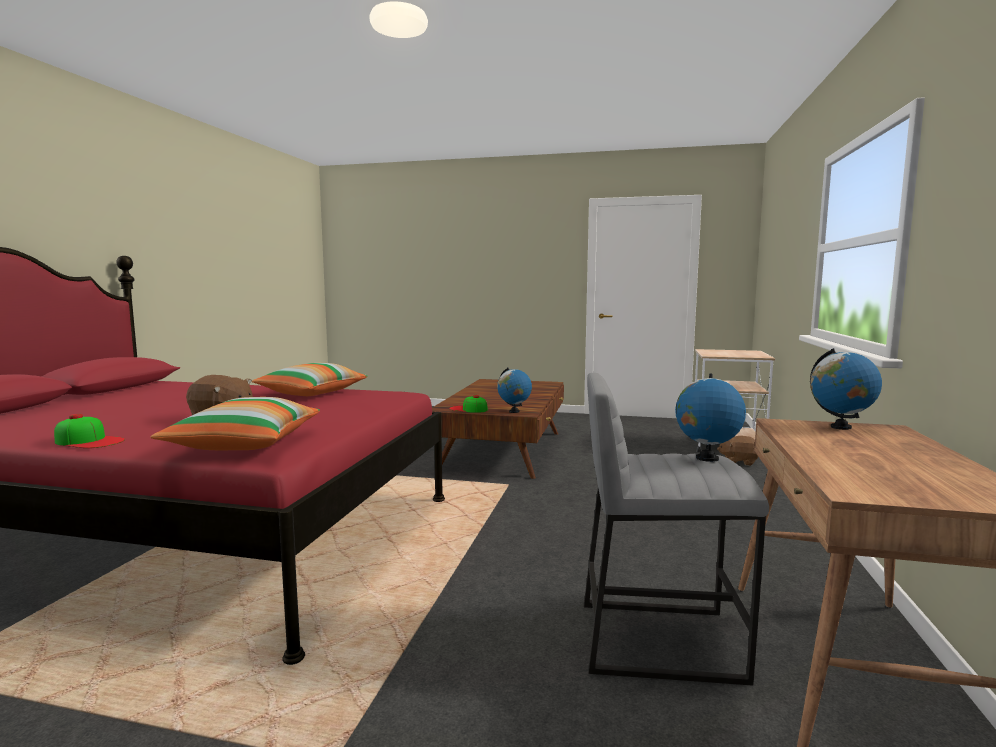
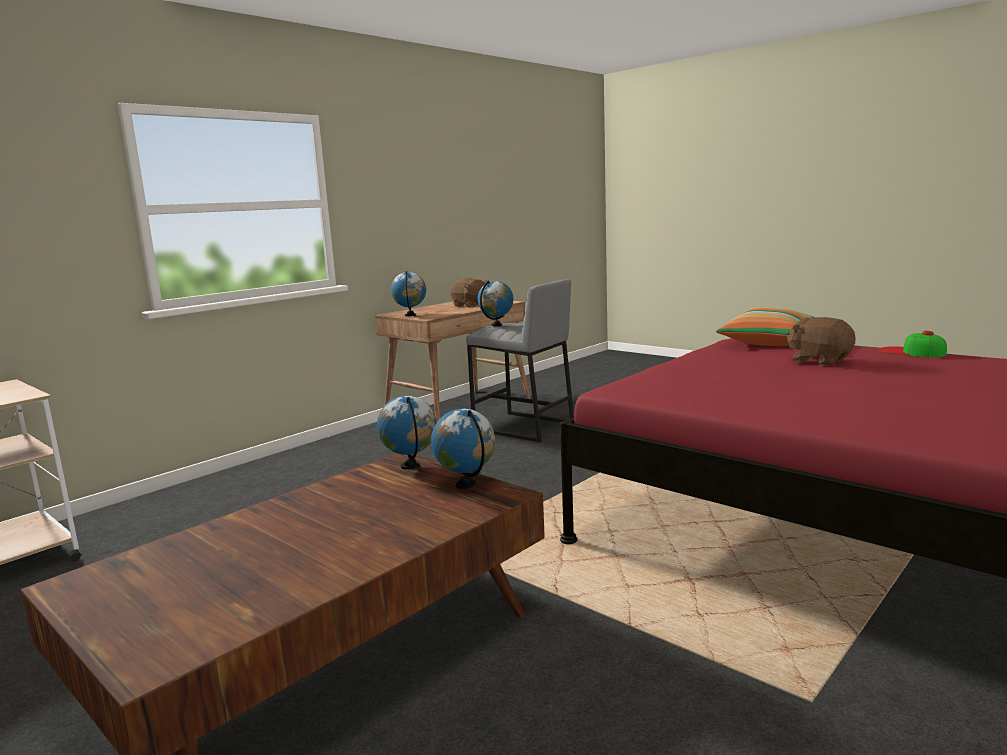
camera: 150 degrees left, 5 degrees up
(312, 393) = (745, 397): pillow -> none
(468, 409) = (466, 485): cap -> globe
(738, 461) = (103, 528): brown plush toy -> brown plush toy (470, 305)

